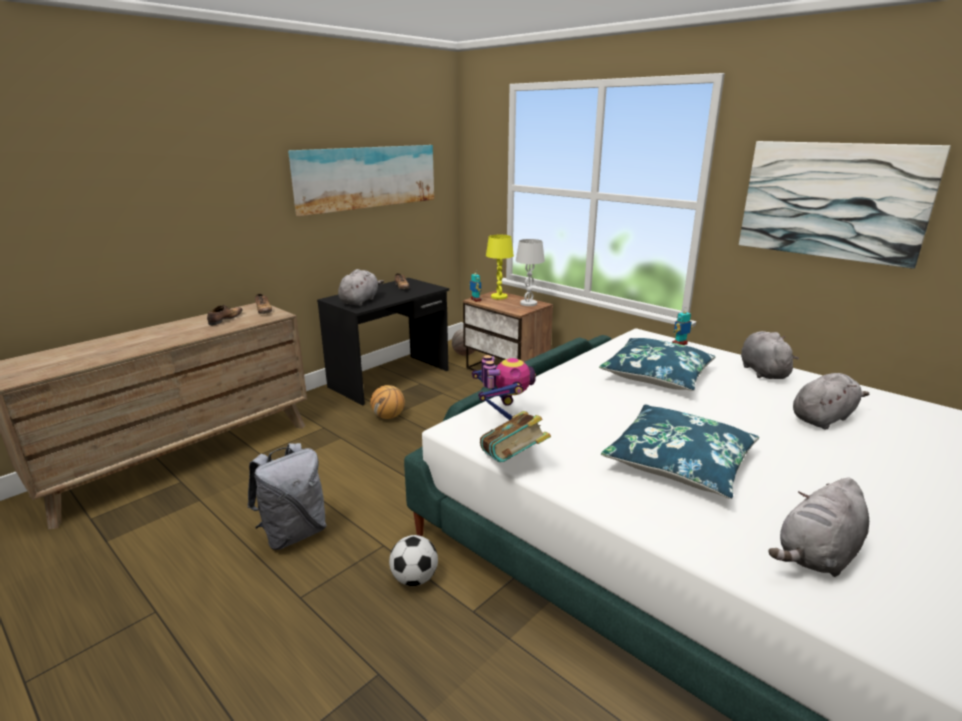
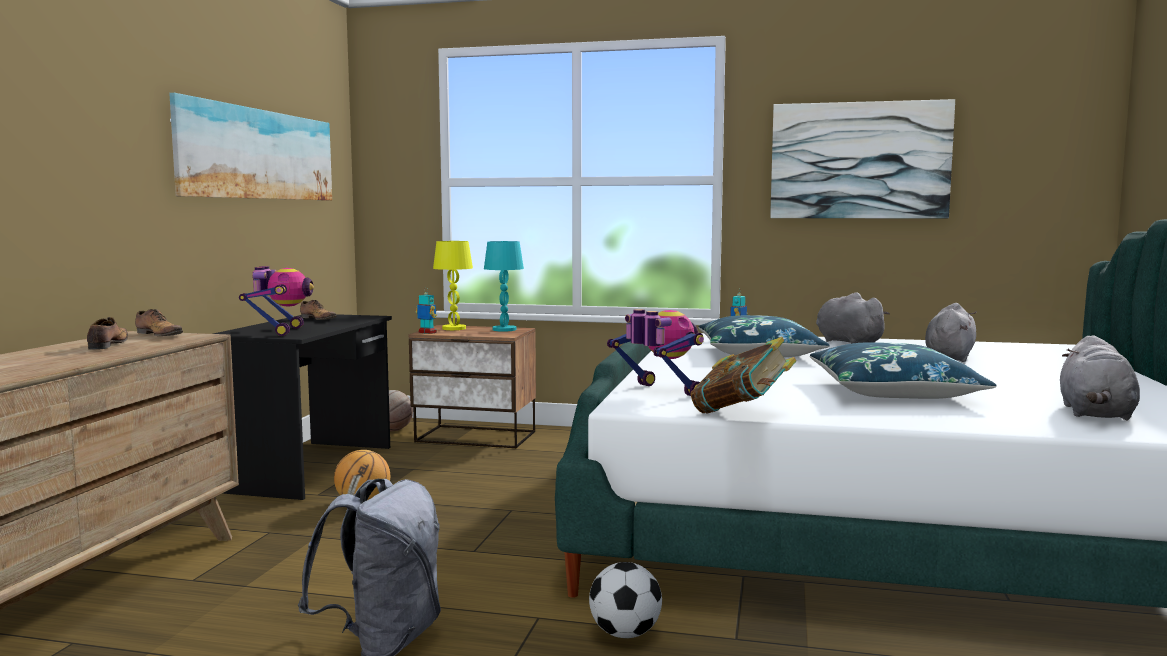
camera: 30 degrees left, 15 degrees down
(360, 301) = (281, 331): grey plush toy -> toy robot
(528, 303) = (504, 329): white table lamp -> turquoise table lamp

